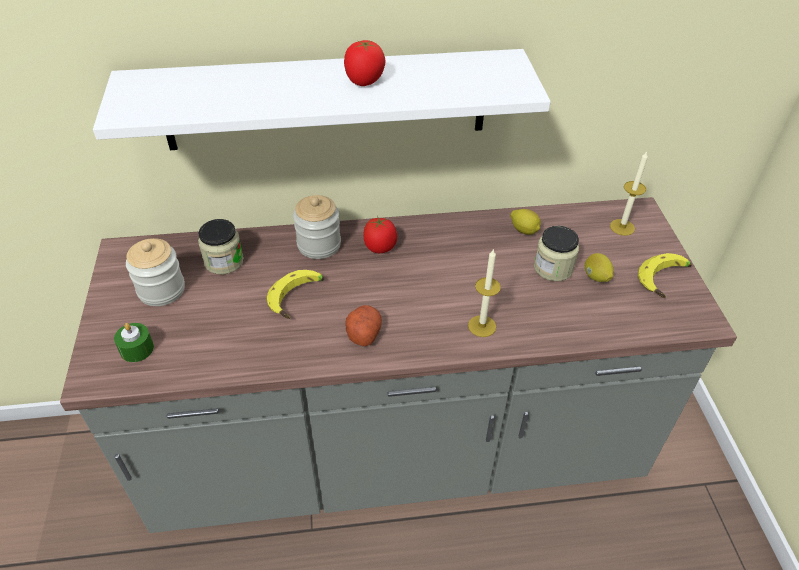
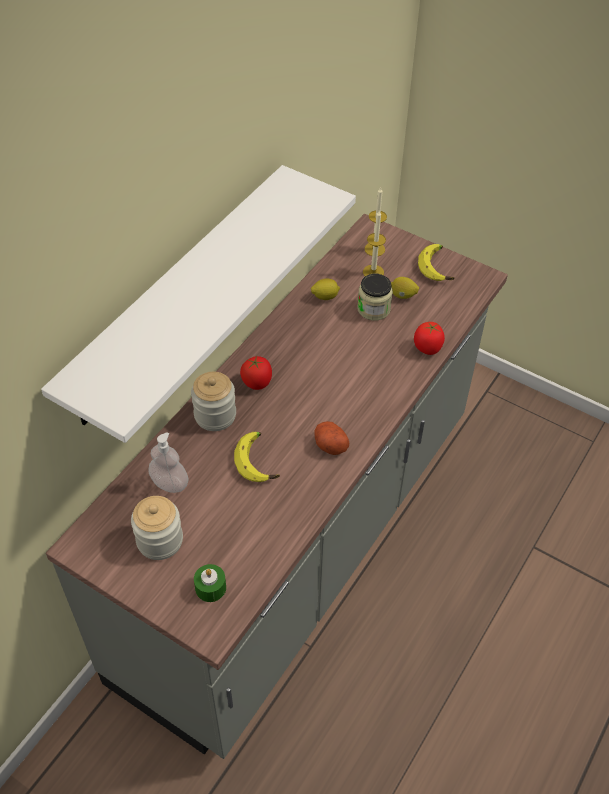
camera: 50 degrees left, 5 degrees up
(224, 261) = (169, 483): jar -> soap dispenser
(364, 81) = (232, 261): tomato -> tomato (427, 348)
(482, 326) = (386, 380): candle -> candle (373, 272)

